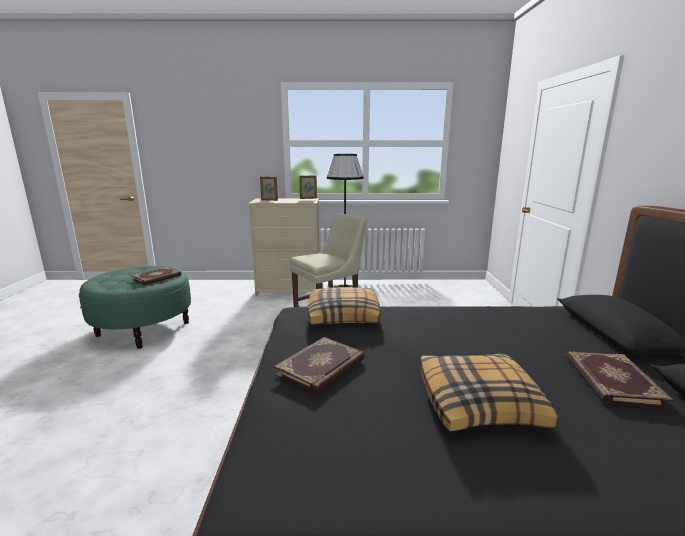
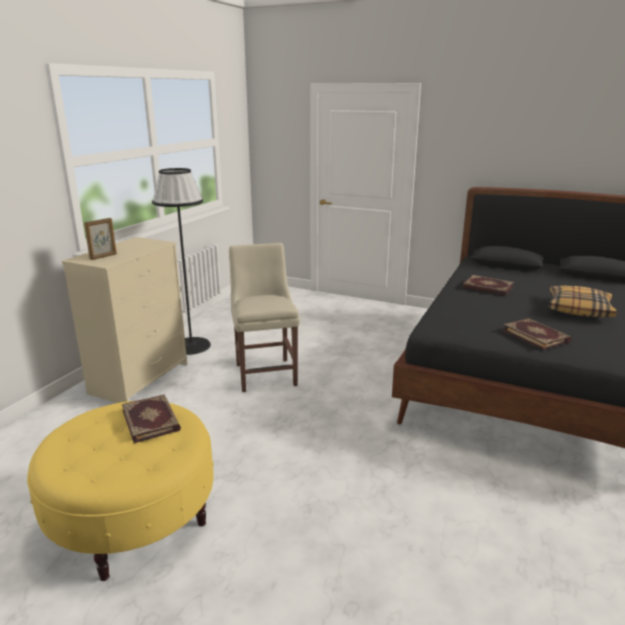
camera: 65 degrees left, 5 degrees up
(144, 329) = (133, 520): green ottoman -> yellow ottoman
(308, 198) = (130, 240): picture frame -> none
(344, 315) = (452, 316): pillow -> none
(611, 381) = (560, 282): book -> book (488, 287)

